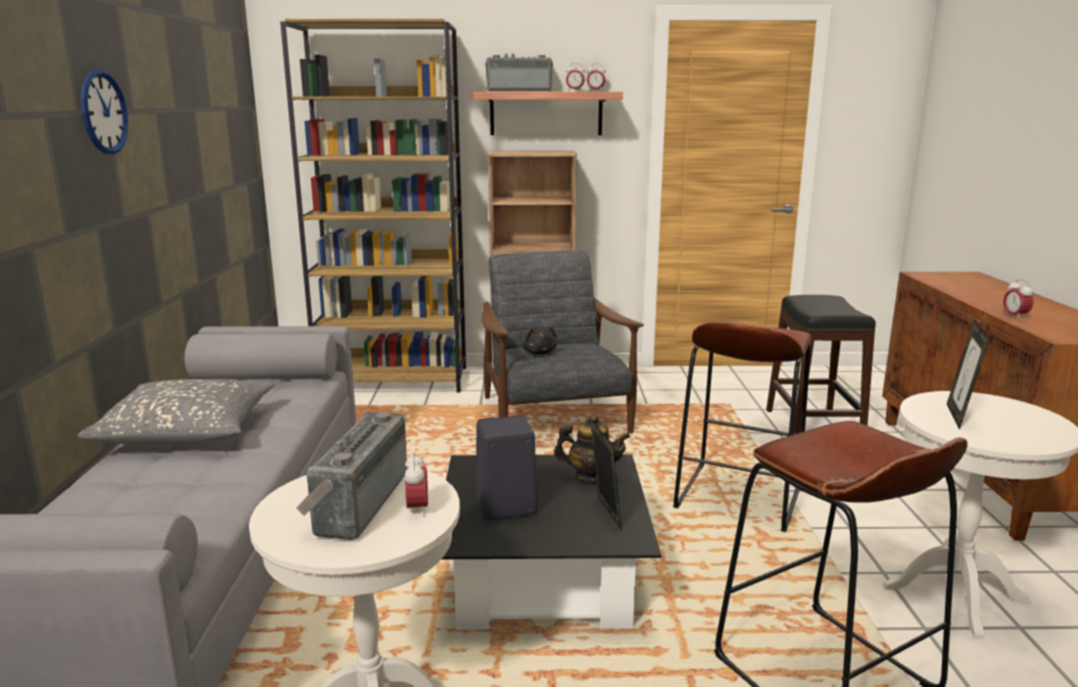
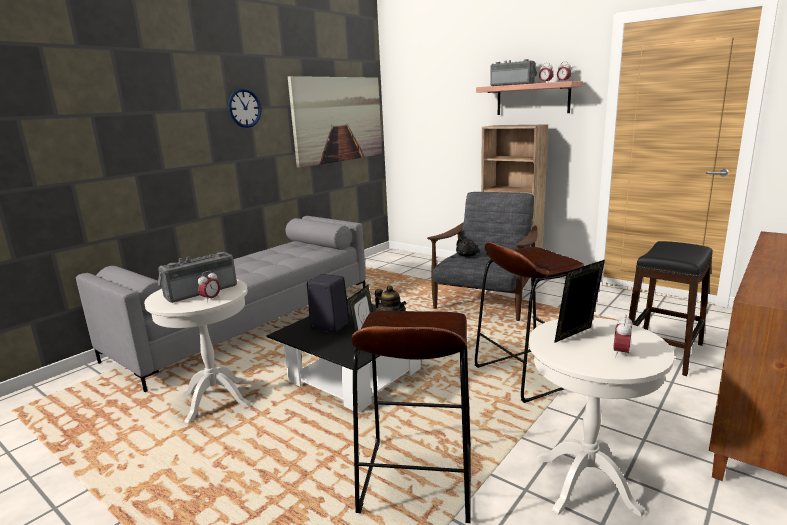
camera: 40 degrees right, 0 degrees up
(188, 431) = (253, 260): grey pillow -> none
(216, 138) = (338, 119): none -> picture
(394, 379) = (431, 263): brown bookcase -> none
(1015, 316) = (765, 276): alarm clock -> alarm clock (621, 353)

